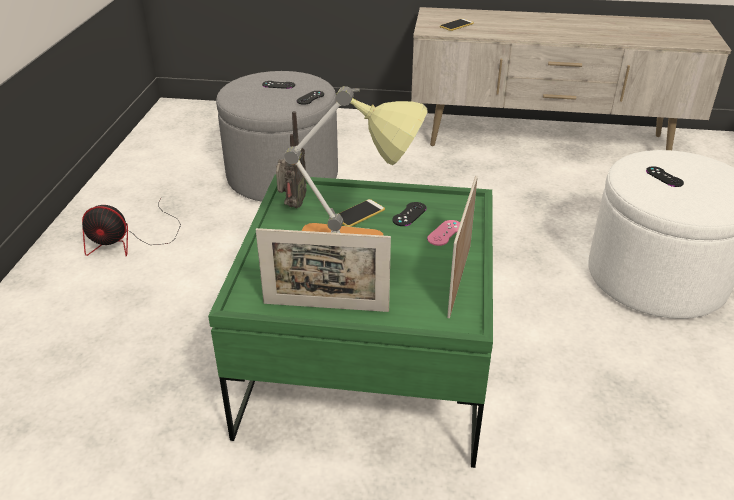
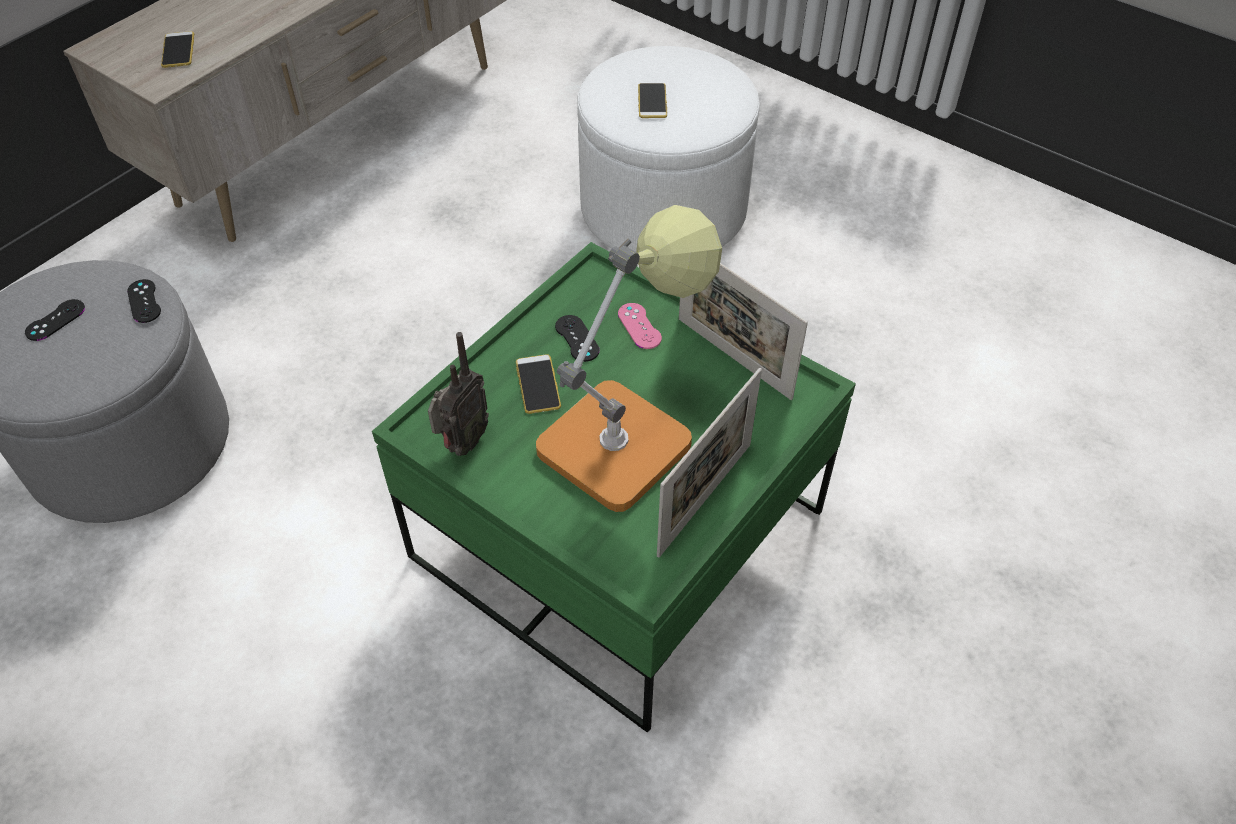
camera: 60 degrees left, 15 degrees up
(130, 240) = (107, 721): fan -> none
(292, 205) = (462, 444): radio -> radio turned 75 degrees clockwise
(664, 177) = (652, 101): black game controller -> phone

